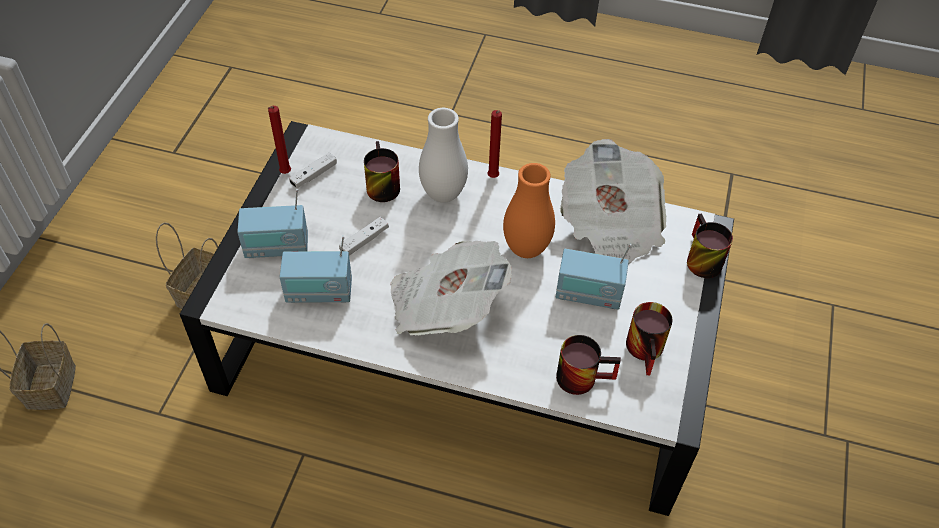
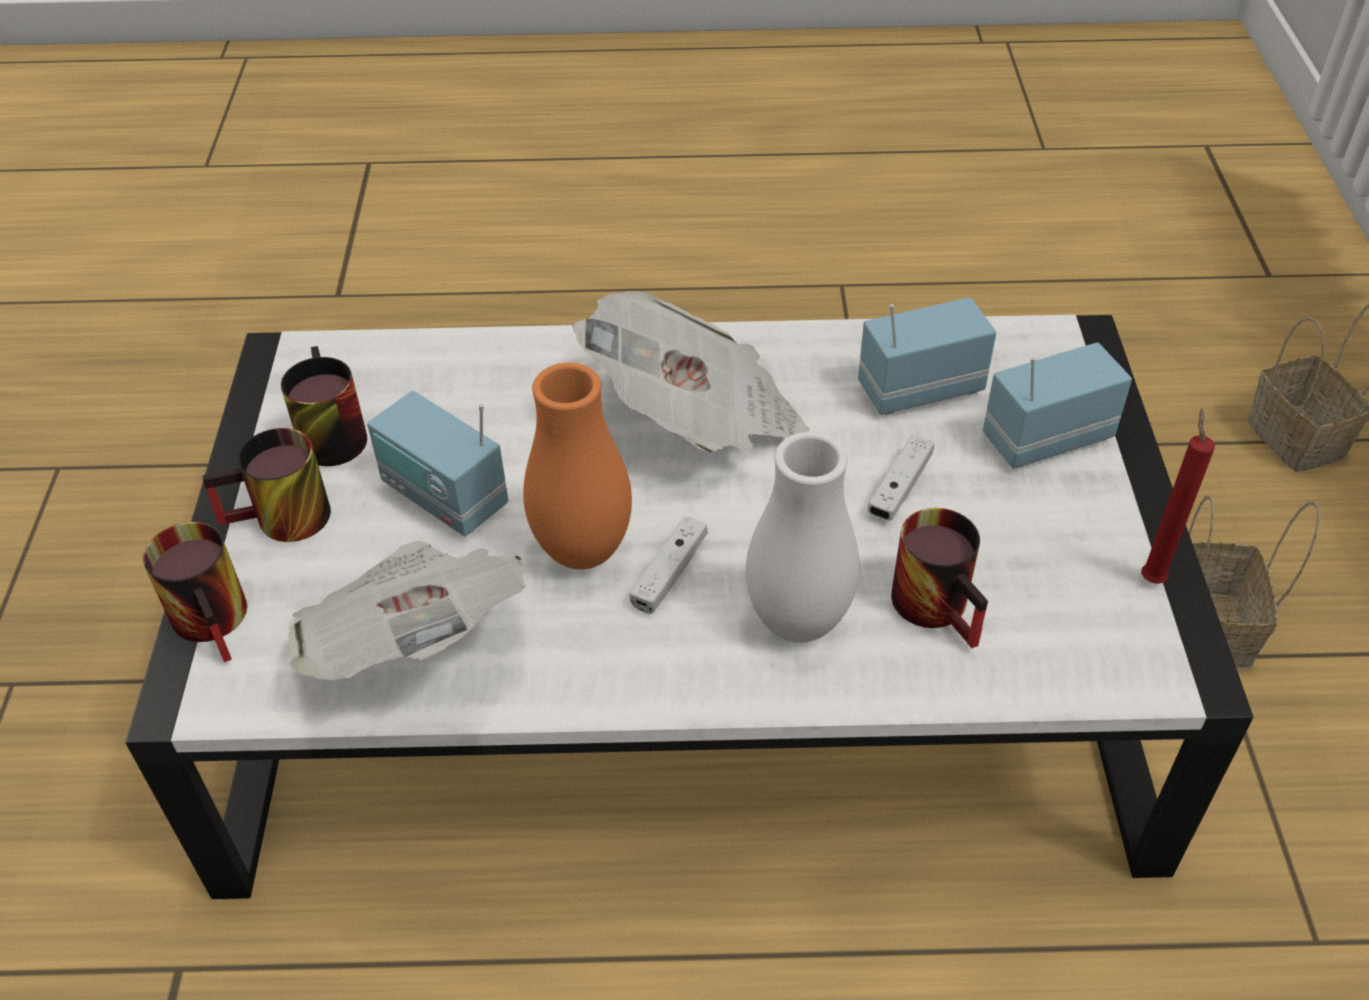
camera: 165 degrees right, 5 degrees down
(314, 175) = (1091, 591): white game controller -> white game controller (669, 573)
(493, 178) = (705, 689): red candle -> none
(583, 375) = (435, 377): mug -> mug (281, 522)
(588, 294) = (444, 497): radio -> radio turned 135 degrees counterclockwise

